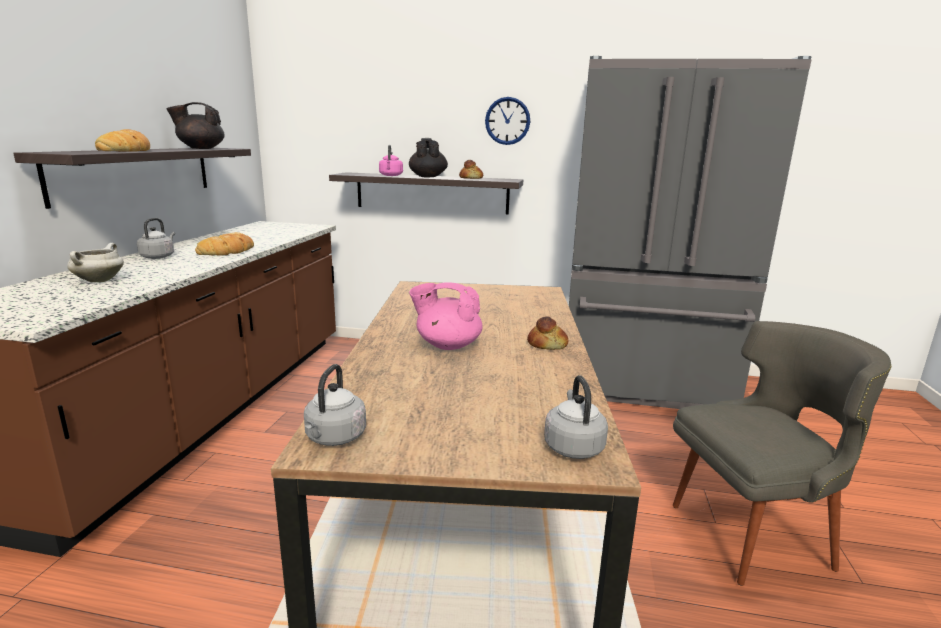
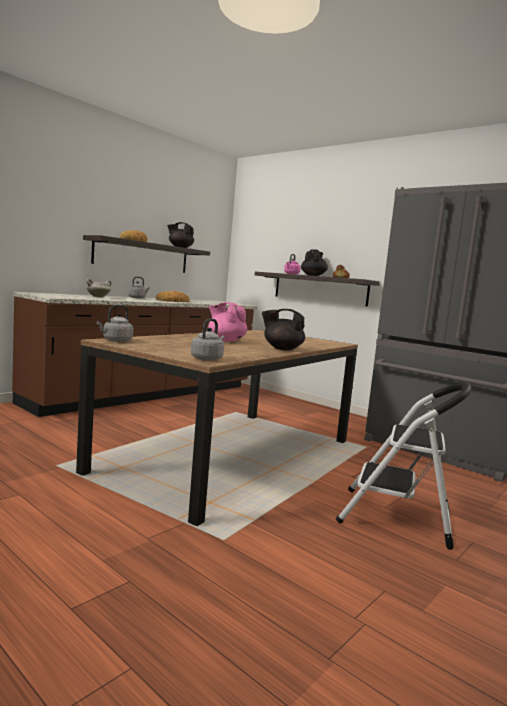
camera: 30 degrees right, 10 degrees down
(507, 121) = (372, 240): wall clock -> none
(547, 344) = (282, 349): bread -> black teapot
(747, 536) = (399, 518): grey chair -> step ladder

